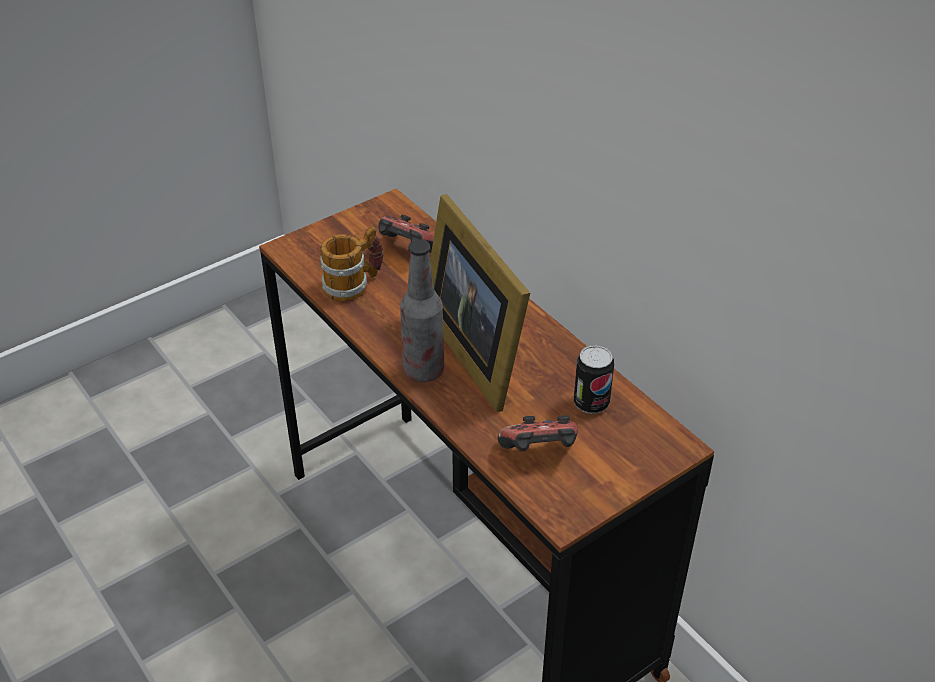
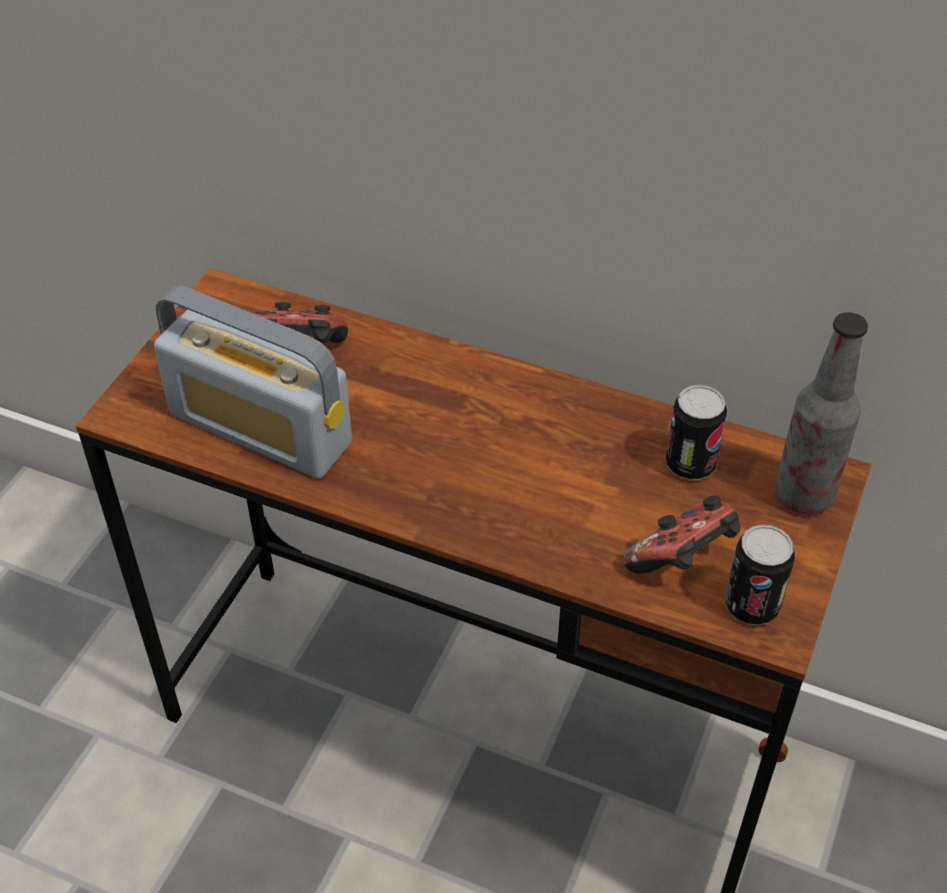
camera: 30 degrees left, 5 degrees up
(354, 284) = (260, 429): mug -> radio
(423, 370) = (451, 512): bottle -> bottle (804, 495)
(477, 347) = (495, 450): picture frame -> none
(560, 496) = (751, 606): none -> can

